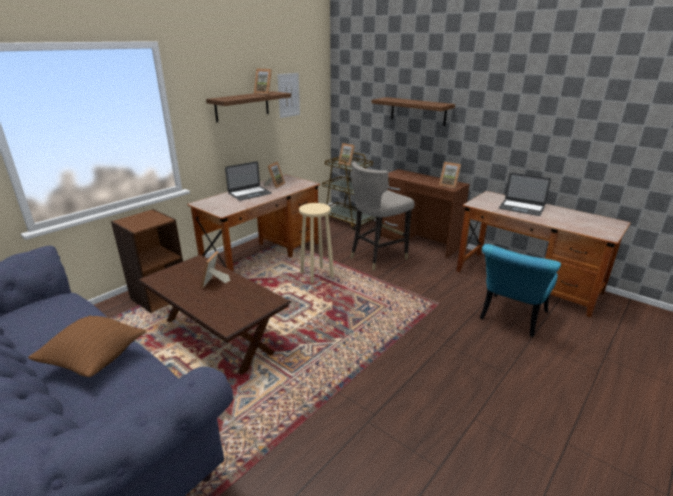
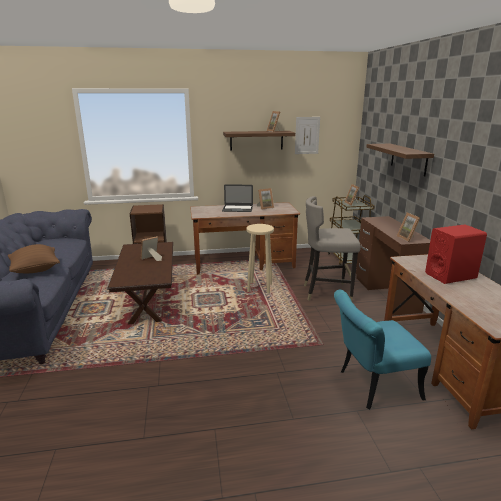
camera: 40 degrees right, 5 degrees down
(521, 207) = (450, 276): laptop -> red speaker

